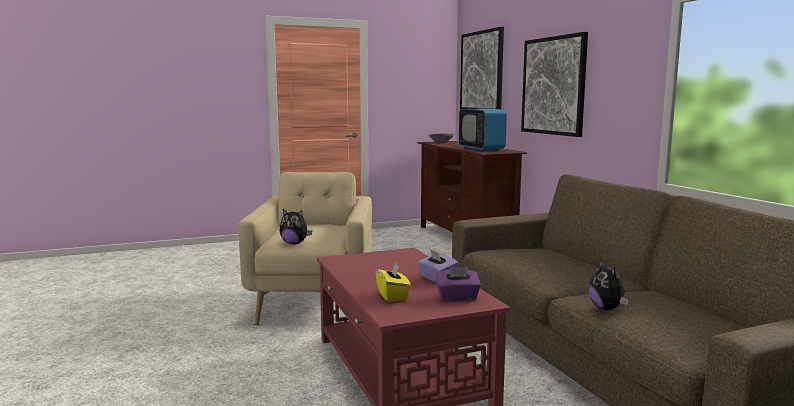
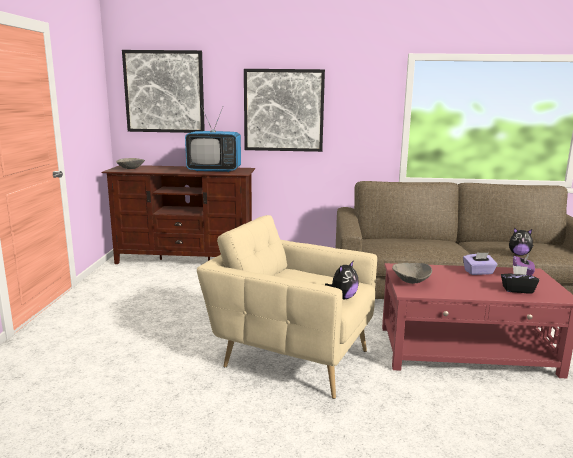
camera: 65 degrees left, 5 degrees up
(365, 258) = (411, 281): none -> grey bowl
(393, 295) = (517, 290): yellow tissue box -> black tissue box

